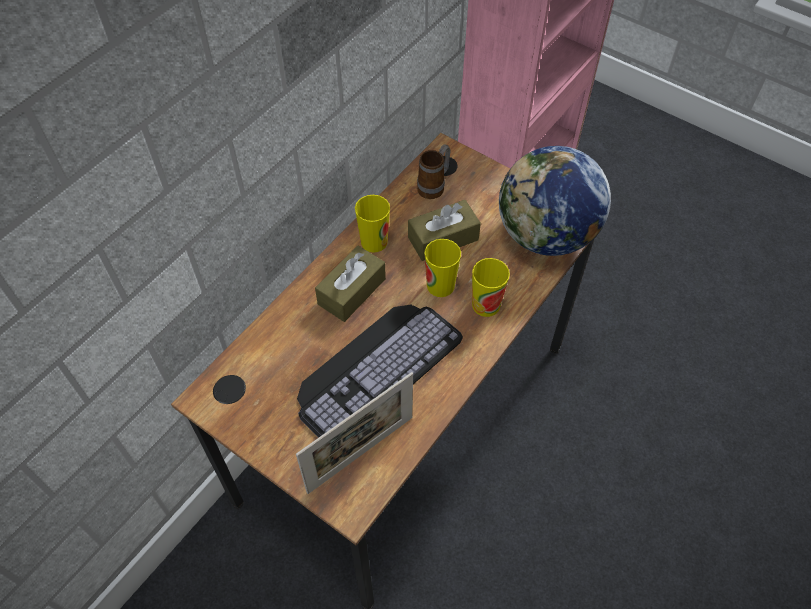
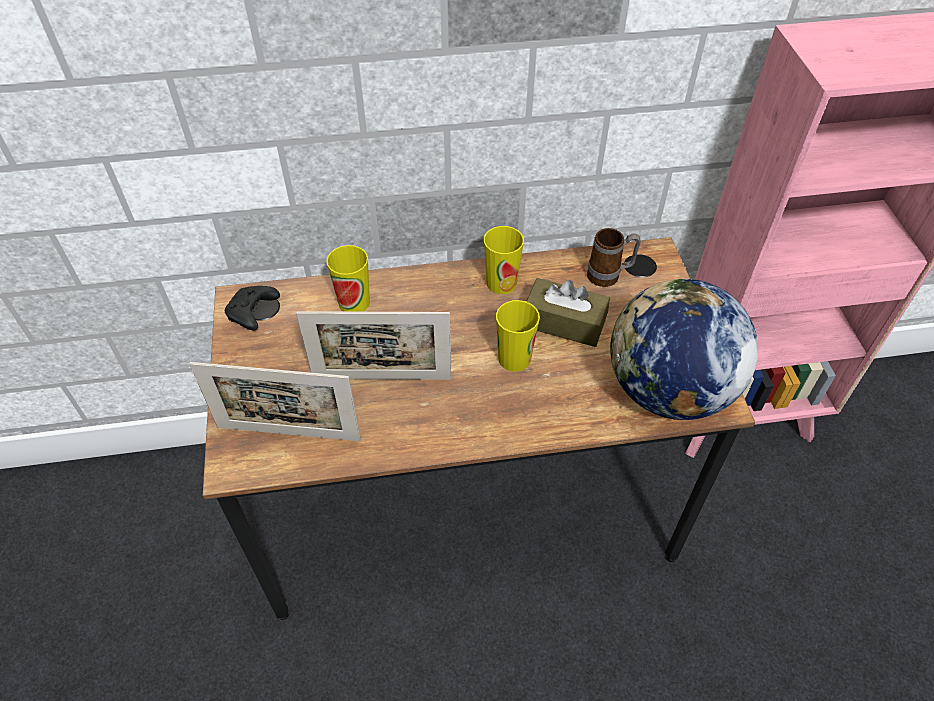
camera: 45 degrees right, 5 degrees down
(228, 399) = (252, 313): none -> black game controller
(351, 291) = (436, 307): brown tissue box -> none
(375, 367) = (382, 378): keyboard -> picture frame
(486, 305) = (535, 404): cup -> cup (354, 302)

